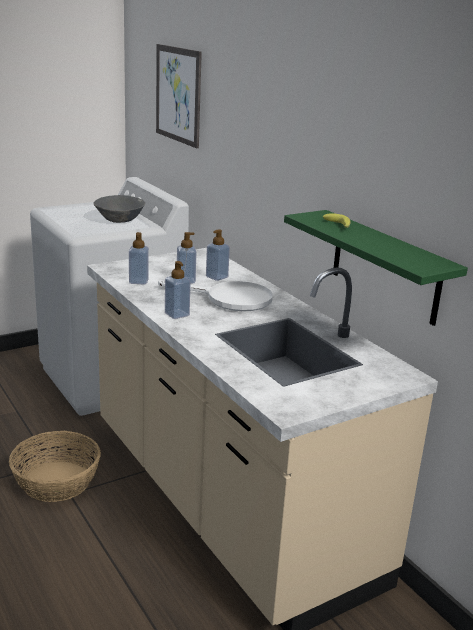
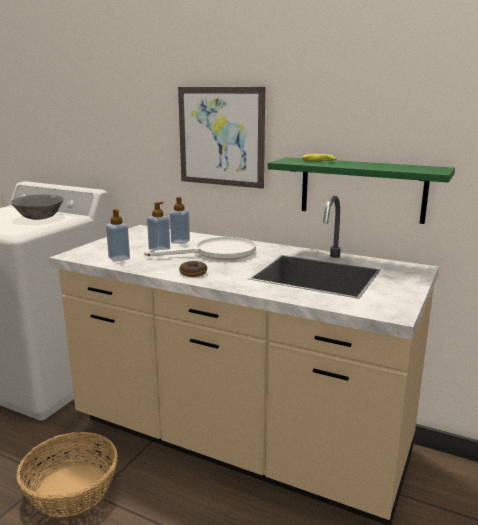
camera: 30 degrees left, 5 degrees down
(177, 314) = (193, 273): soap dispenser -> donut
(178, 95) = (71, 93): picture -> picture (221, 137)

